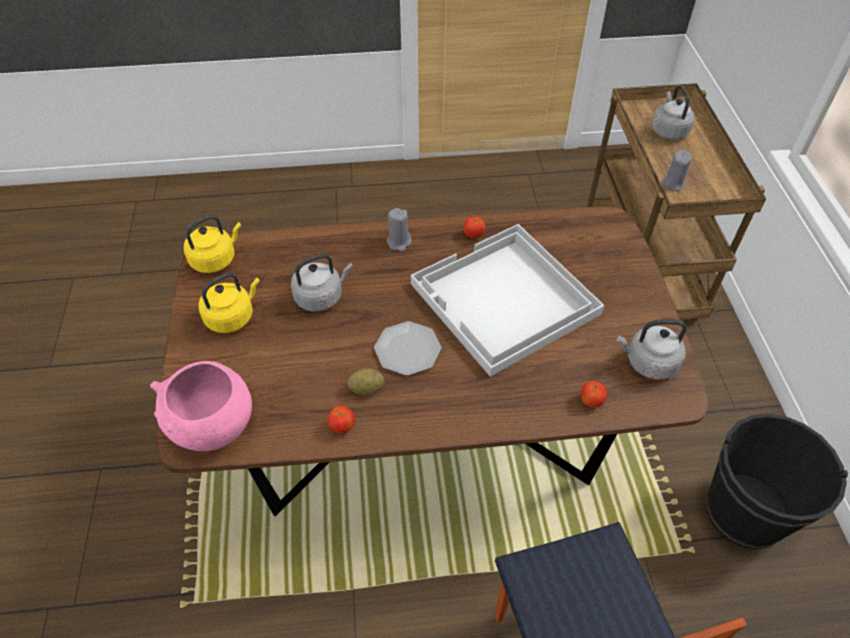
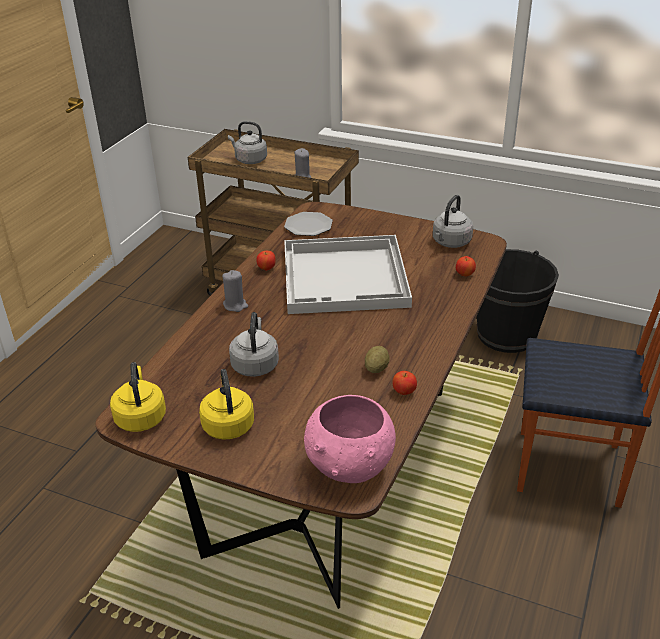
camera: 60 degrees left, 15 degrees down
(407, 349) = (354, 336): plate -> plate (308, 226)

